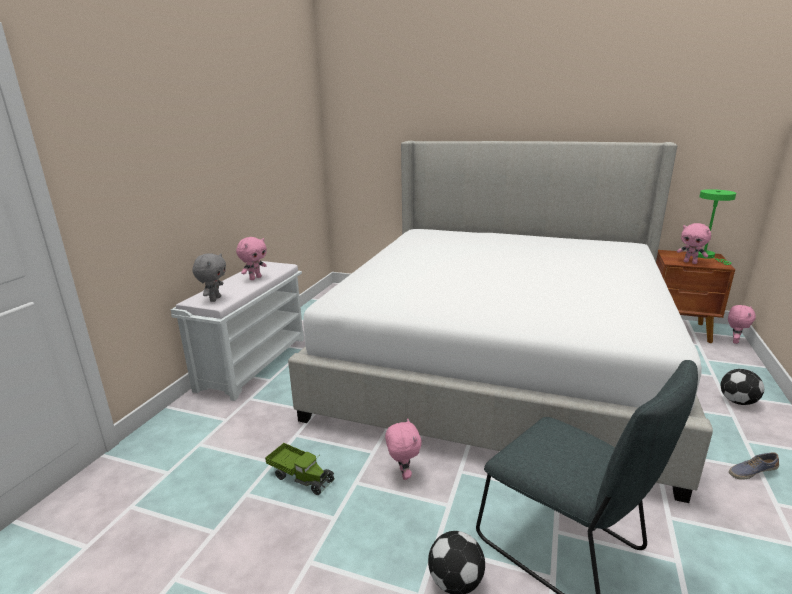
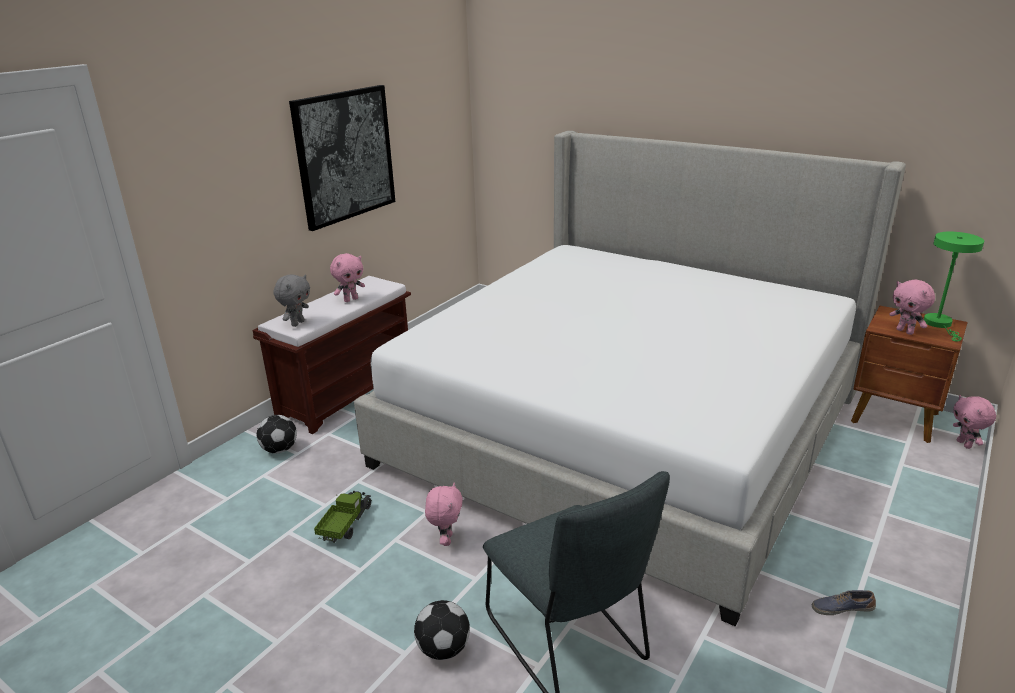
camera: 15 degrees right, 5 degrees up
(239, 155) = (345, 155): none -> picture
(253, 362) = (348, 392): white bench -> brown bench
(301, 476) = (346, 524): toy truck -> toy truck turned 120 degrees counterclockwise
(734, 341) = (965, 444): pink plush toy -> pink plush toy turned 120 degrees clockwise
(738, 401) = (898, 525): football -> football (280, 449)

